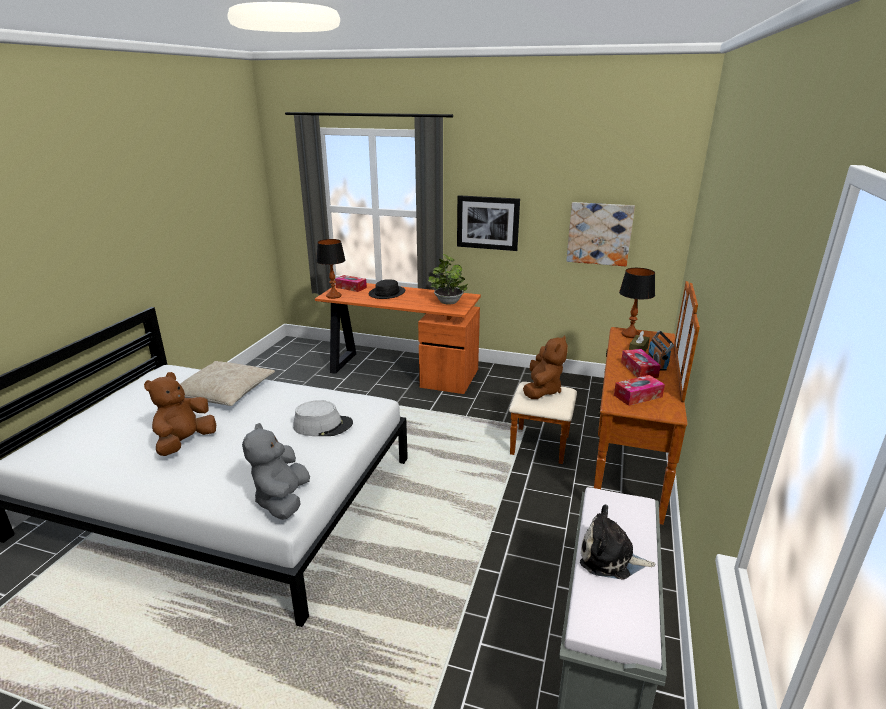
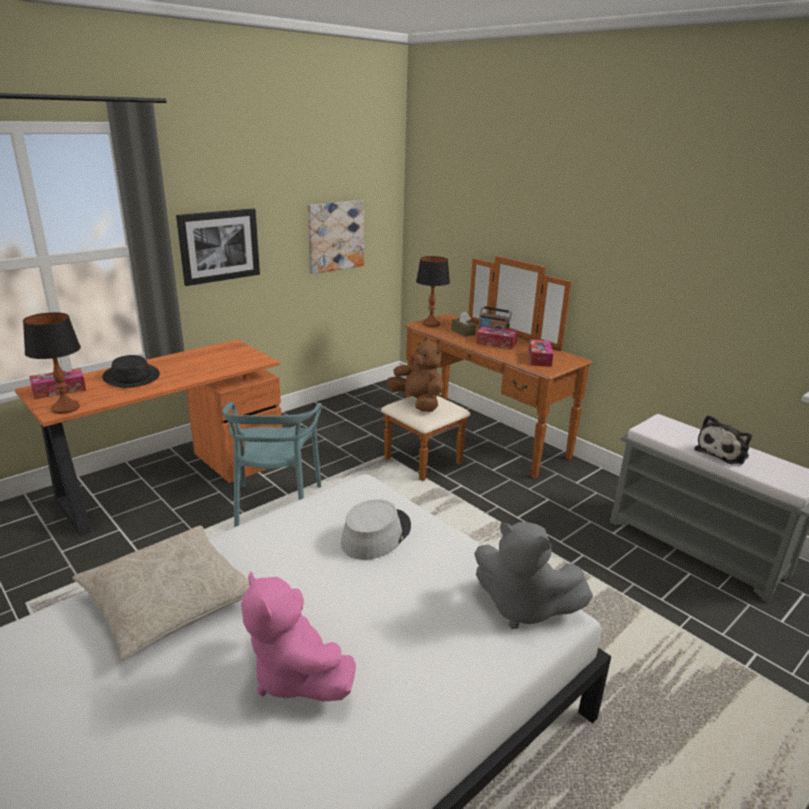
camera: 60 degrees left, 0 degrees up
(185, 443) = (295, 675): brown plush toy -> pink plush toy
(413, 412) = (276, 506): none -> turquoise chair
(448, 301) = (227, 357): potted plant -> none

